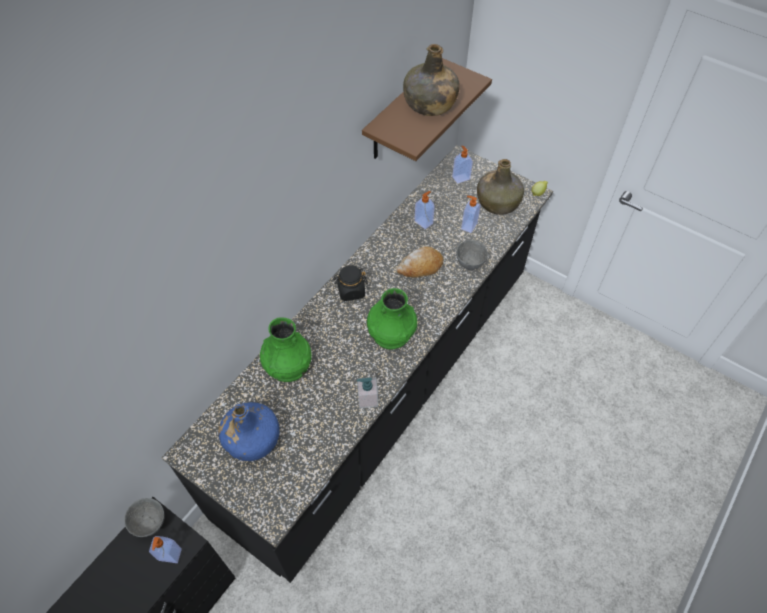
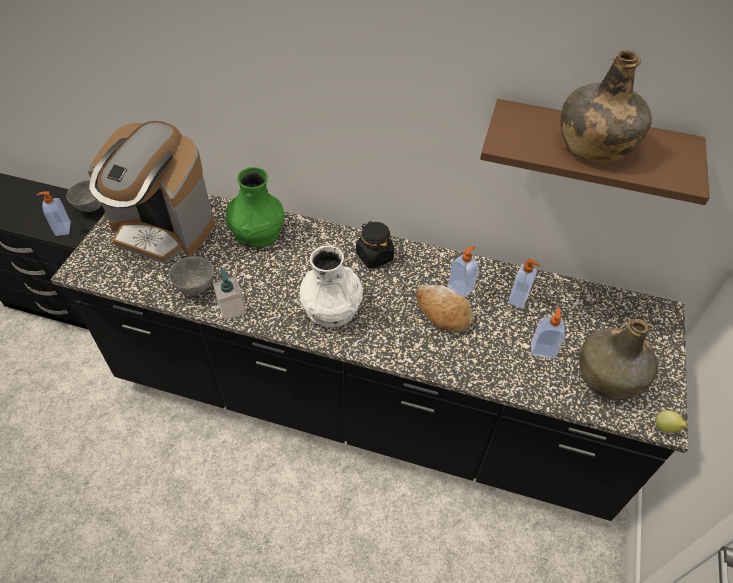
camera: 70 degrees right, 5 degrees down
(252, 439) = (163, 230): blue bottle -> coffee machine
(391, 332) = (331, 307): green vase -> white vase
(460, 177) = (625, 321): soap dispenser -> soap dispenser (461, 288)
(469, 264) = (475, 365): grey bowl -> grey bowl (195, 287)

